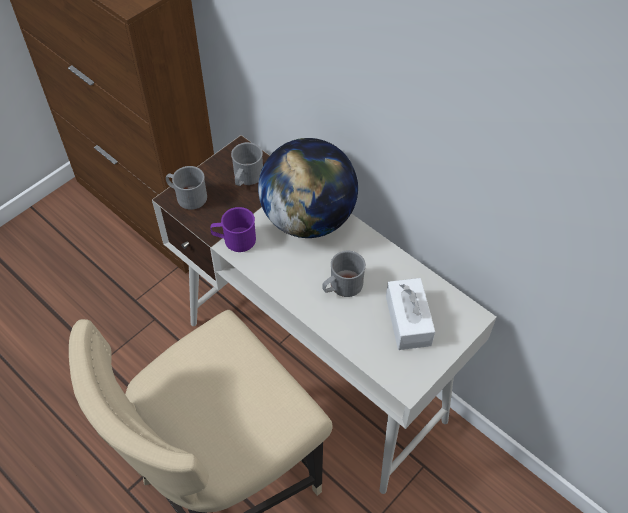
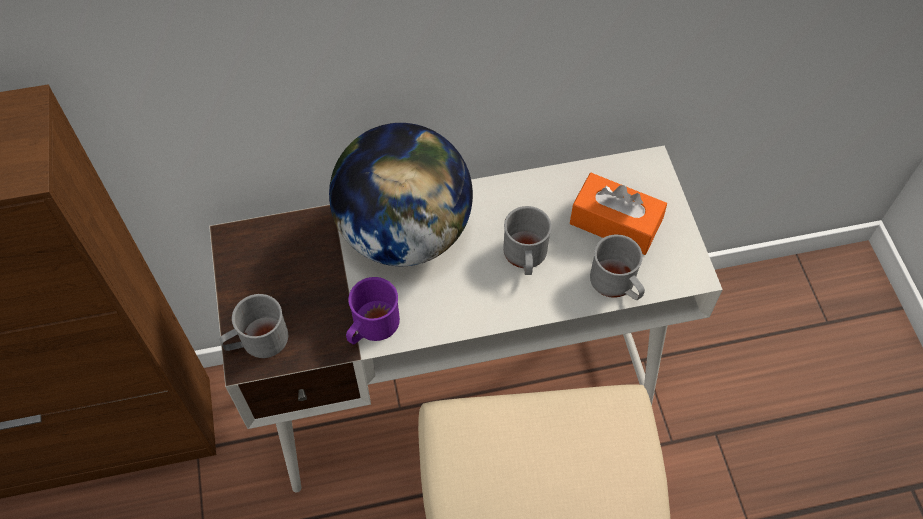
camera: 55 degrees left, 5 degrees up
(246, 178) = (286, 259): grey mug -> grey mug (617, 284)
(408, 320) = (615, 223): white tissue box -> orange tissue box

